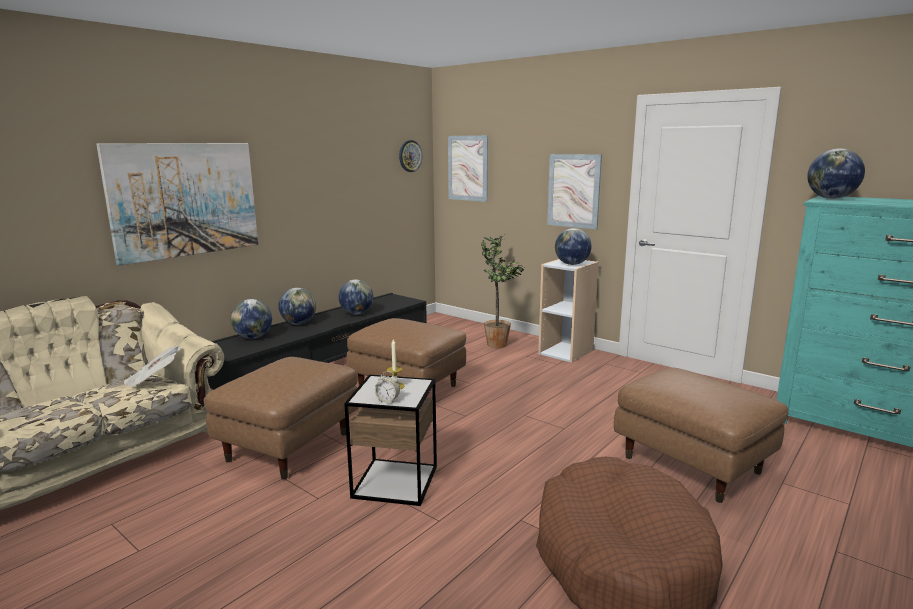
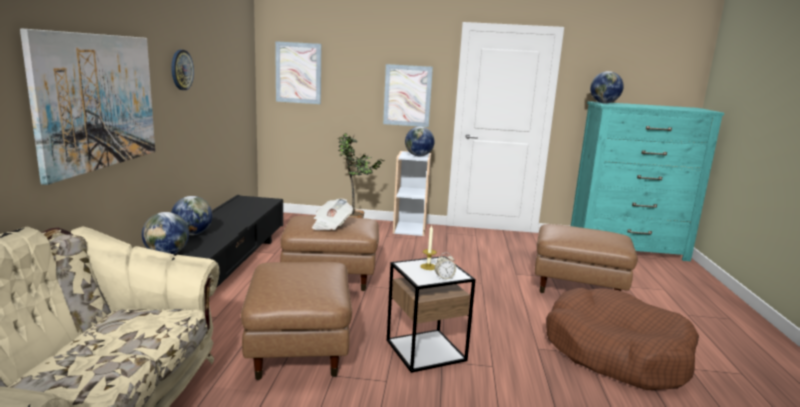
camera: 35 degrees left, 0 degrees up
(153, 380) = (161, 312): newspaper -> newspaper (330, 225)
(356, 313) = (237, 217): globe -> none
(410, 156) = (243, 59): wall clock -> wall clock (181, 70)

